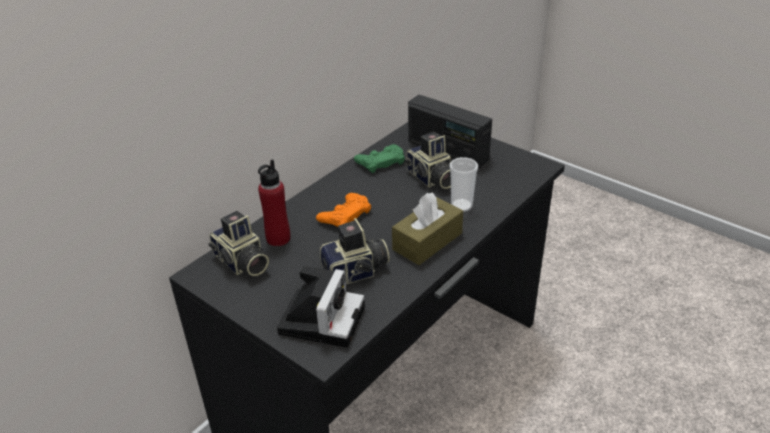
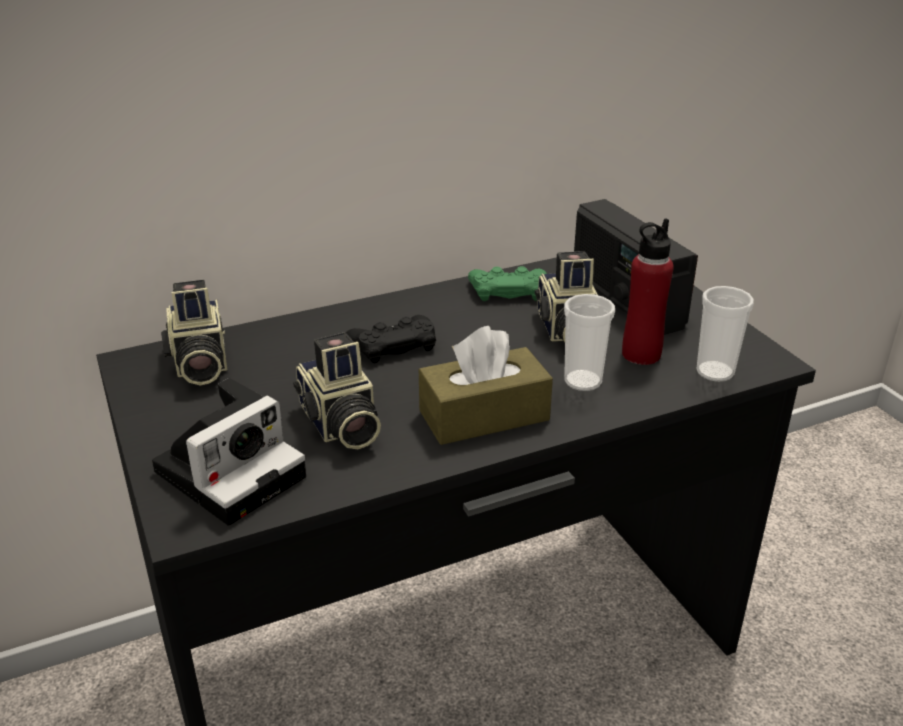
camera: 25 degrees right, 5 degrees down
(278, 238) = (274, 348): red bottle -> red bottle (641, 354)
(345, 215) = (393, 345): orange game controller -> black game controller
(356, 272) = (339, 425): camera -> camera turned 60 degrees clockwise
(520, 180) = (715, 372): none -> cup

